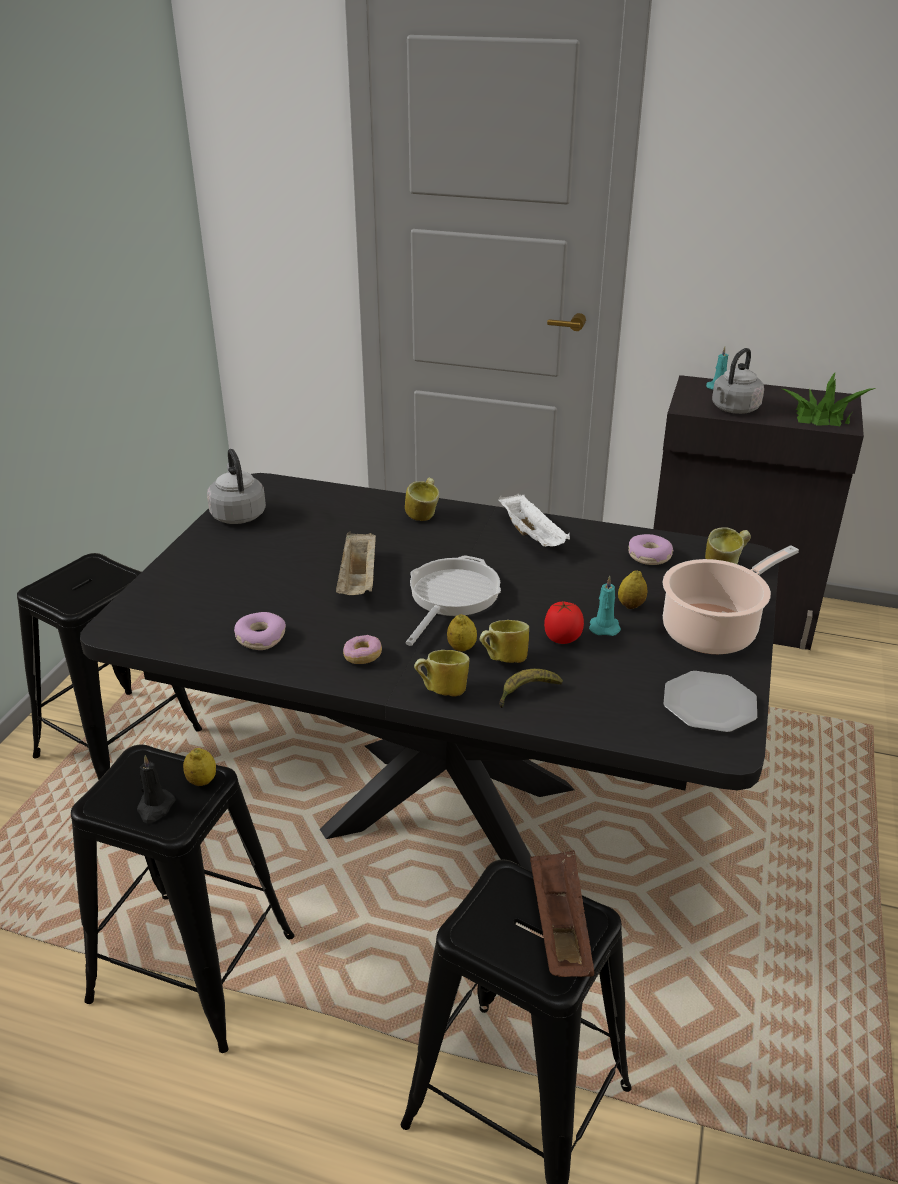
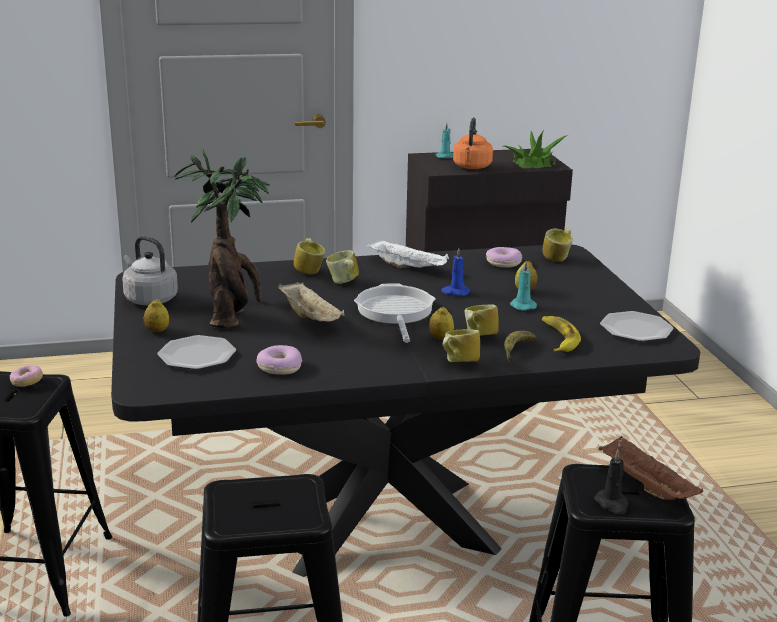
camera: 30 degrees left, 10 degrees down
(155, 808) = (280, 513): black candle -> black candle (612, 504)
(202, 781) = (298, 486): lemon -> lemon (157, 331)
(204, 599) = (198, 356): none -> plate
(287, 557) = (232, 316): none -> potted plant
(362, 657) = (375, 359): donut -> donut (27, 382)
(440, 541) = (343, 283): none -> mug
(547, 585) = (455, 292): none -> blue candle
(563, 639) = (503, 318): tomato -> none
(596, 689) = (558, 338): none -> banana
(713, 630) = (592, 292): cooking pot -> none
(733, 409) = (471, 167): grey kettle -> orange kettle

